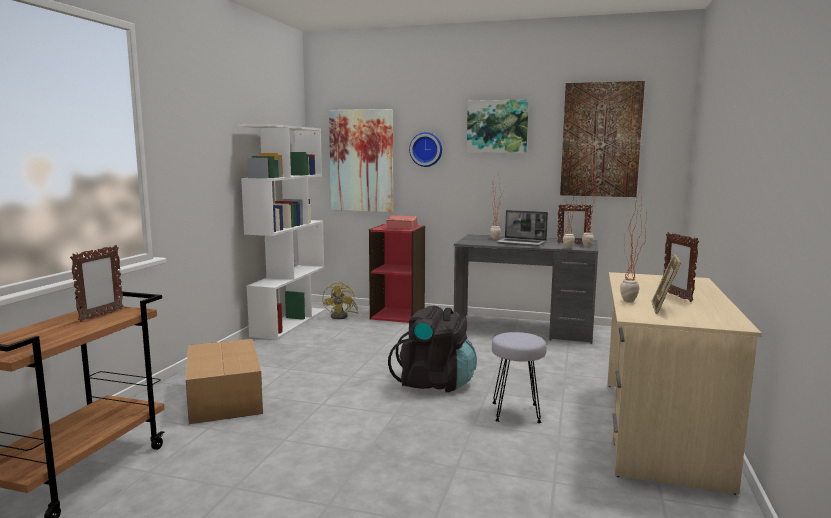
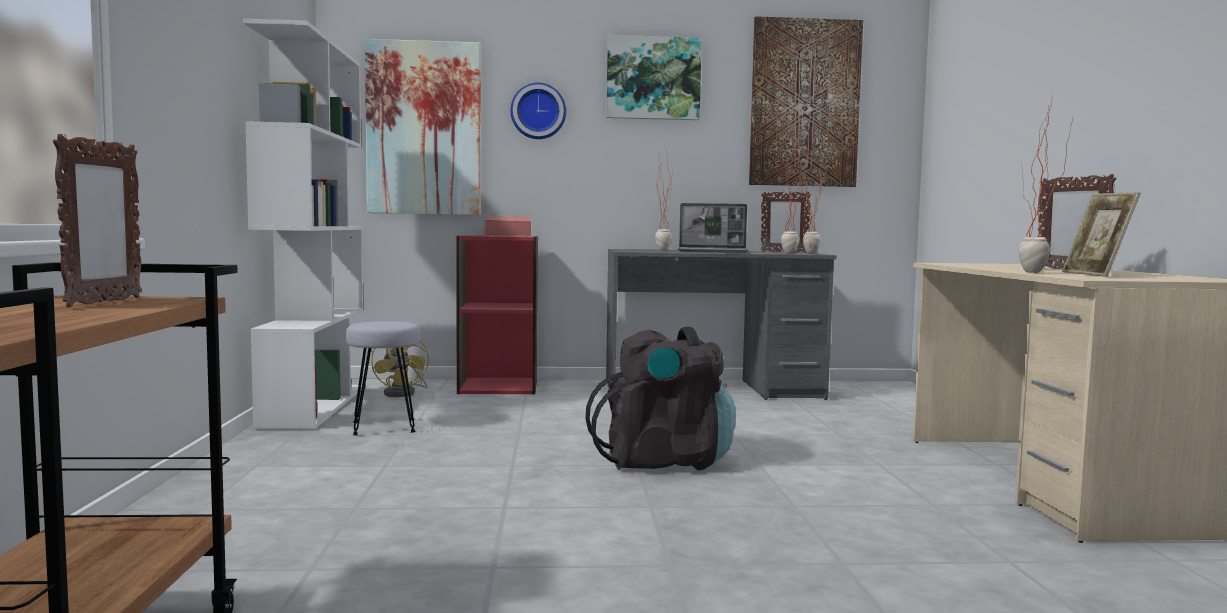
camera: 20 degrees left, 5 degrees down
(225, 396) = (296, 517): cardboard box -> none
(516, 412) = (835, 484): grey stool -> grey stool (384, 427)

